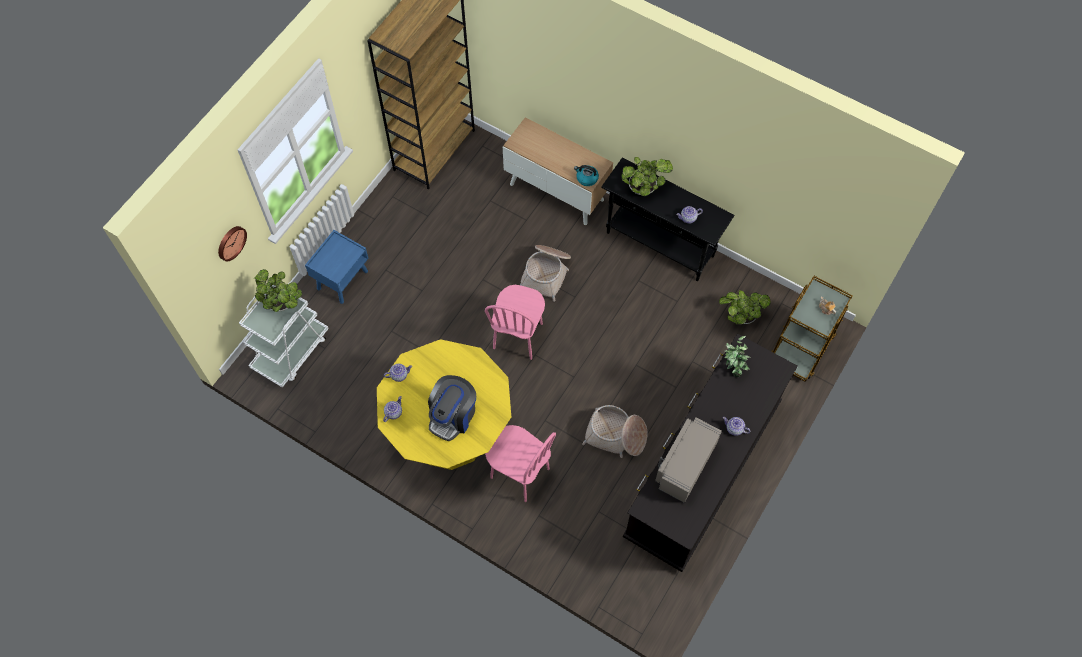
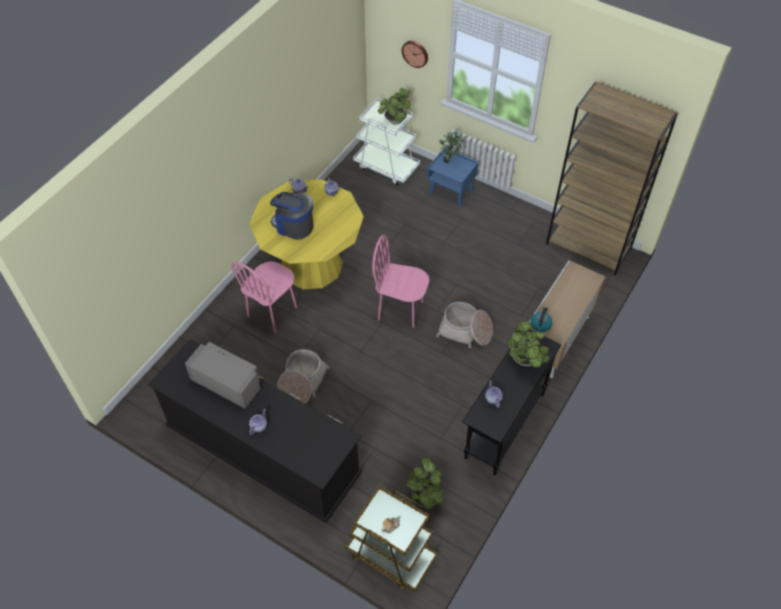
camera: 90 degrees right, 10 degrees down
(732, 369) = (321, 428): potted plant -> potted plant (450, 159)

